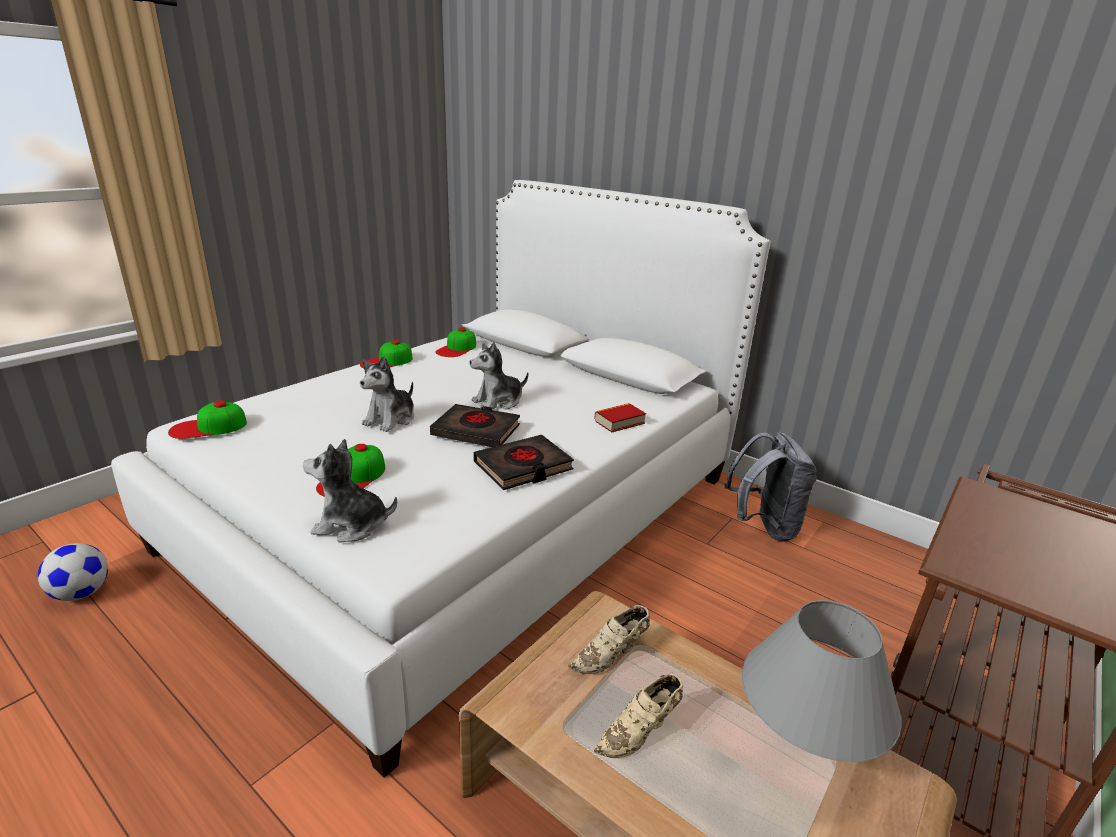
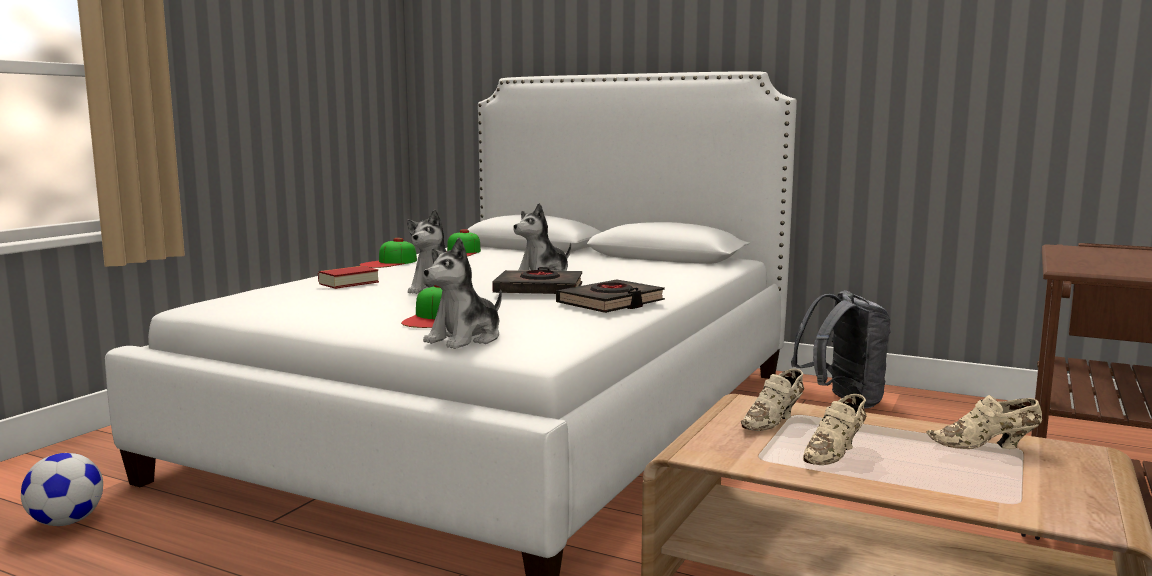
camera: 10 degrees left, 15 degrees down
(208, 427) = (231, 302): cap -> none
(351, 525) = (465, 339): plush toy -> plush toy turned 45 degrees counterclockwise
(619, 422) = (684, 278): book -> book (348, 283)
(801, 748) = (986, 446): grey table lamp -> beige shoe

